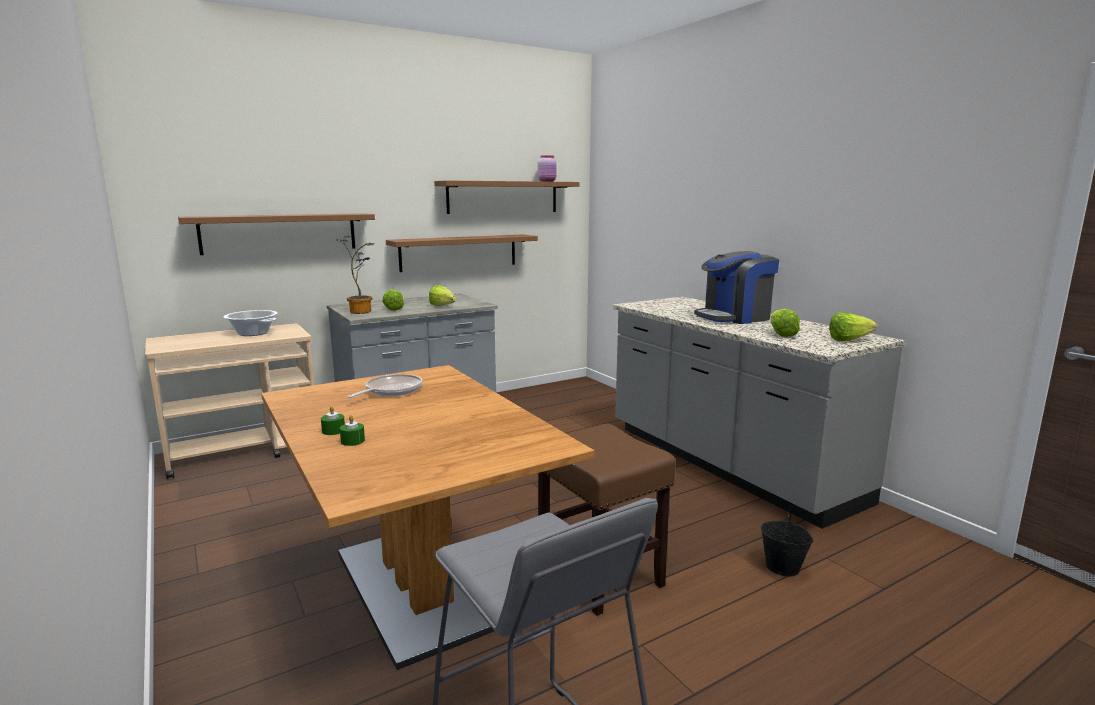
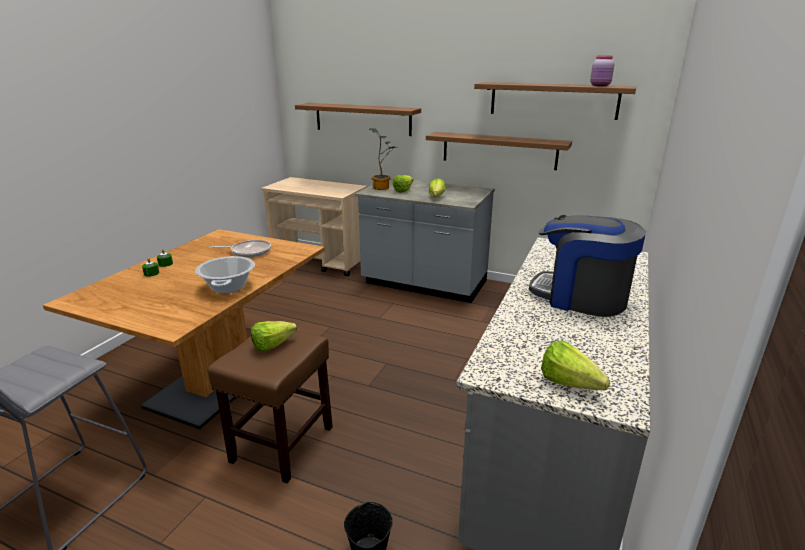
camera: 55 degrees right, 10 degrees up
(253, 333) = (328, 187): cooking pot -> cooking pot (229, 287)
(781, 333) = (536, 335): lettuce -> lettuce (276, 345)

